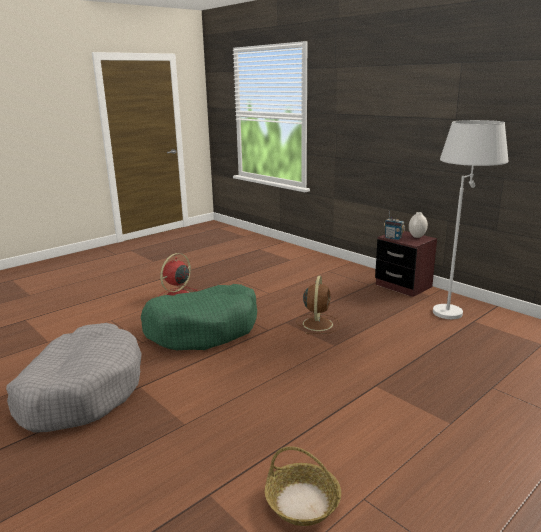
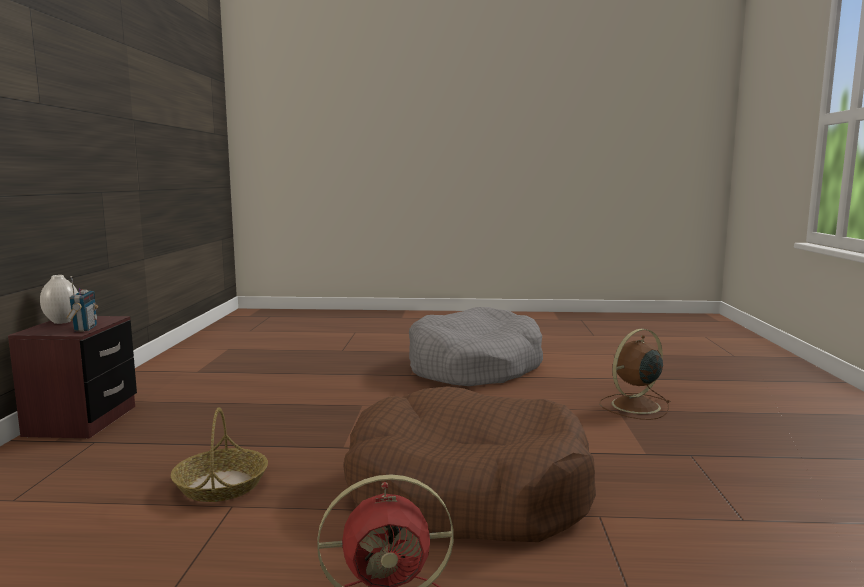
camera: 135 degrees left, 10 degrees down
(81, 390) = (739, 480): grey dog bed -> grey dog bed (474, 367)
(203, 329) = (467, 491): green dog bed -> brown dog bed
(302, 502) = (573, 361): basket -> basket (221, 485)
(317, 323) = (314, 429): brown fan -> brown fan (634, 406)
(455, 308) = (159, 383): white floor lamp -> none

